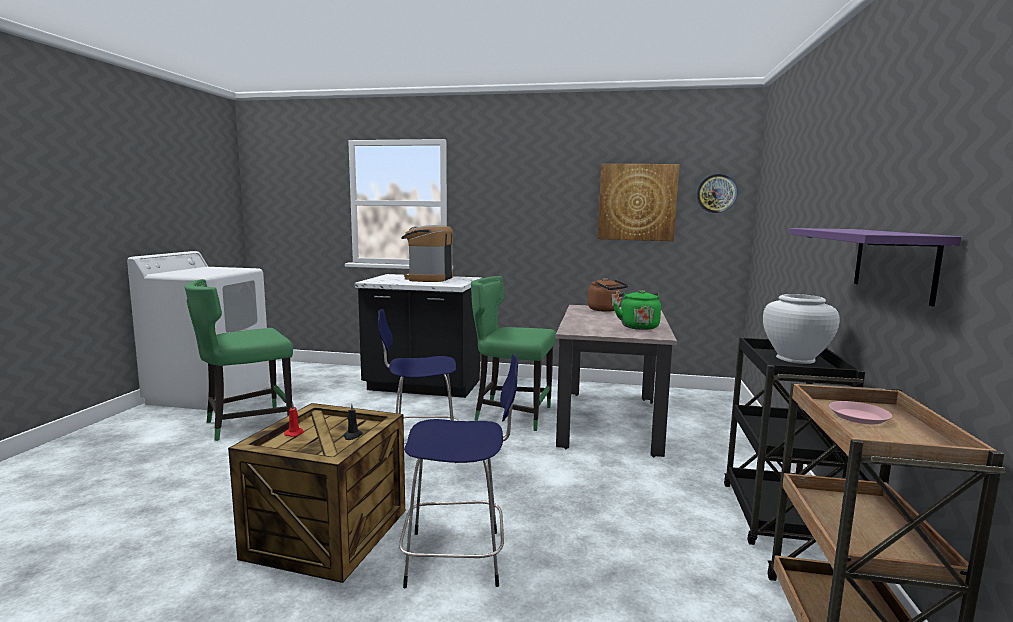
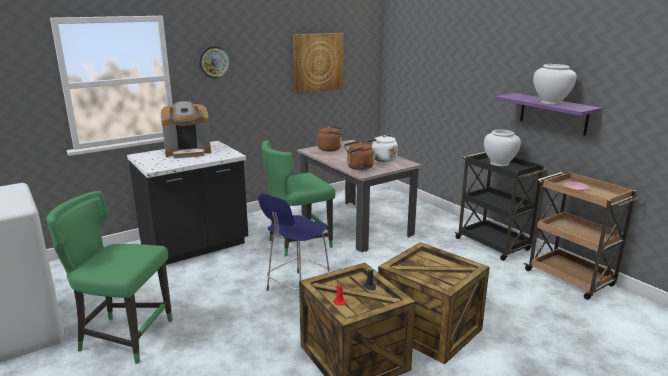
camera: 45 degrees left, 10 degrees up
(247, 424) = (124, 337): green chair -> green chair turned 90 degrees clockwise
(428, 278) = (188, 152): coffee machine -> coffee machine turned 75 degrees counterclockwise
(458, 558) = (430, 328): blue stool -> crate
(582, 326) = (358, 167): none -> brown kettle
(638, 326) = (382, 159): green kettle -> white kettle
(716, 193) = (362, 52): wall clock -> wall clock (214, 62)
(861, 231) = (551, 102): none -> white vase

